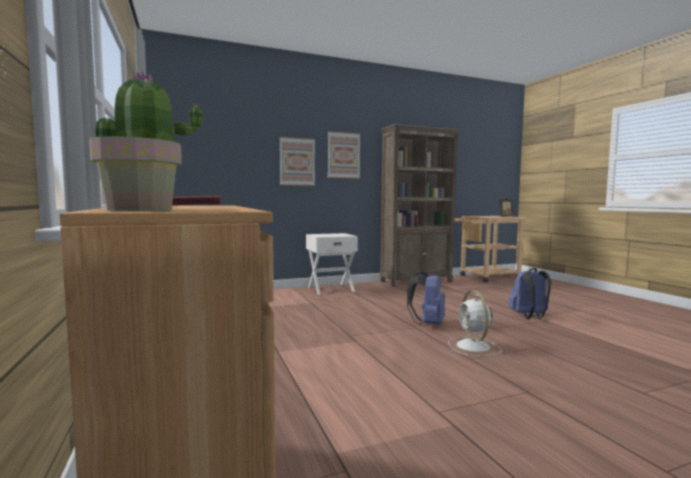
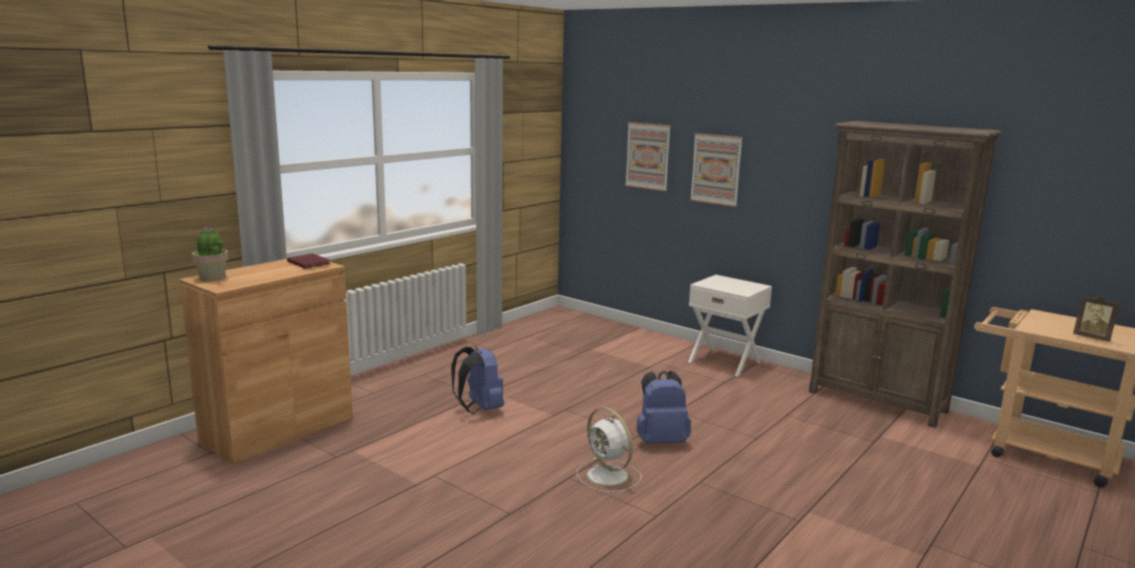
camera: 60 degrees right, 10 degrees up
(343, 155) = (786, 164): picture -> picture (648, 156)
(474, 347) = (609, 476): white fan -> white fan turned 90 degrees counterclockwise
(529, 317) = (801, 507): blue backpack -> blue backpack (479, 409)

